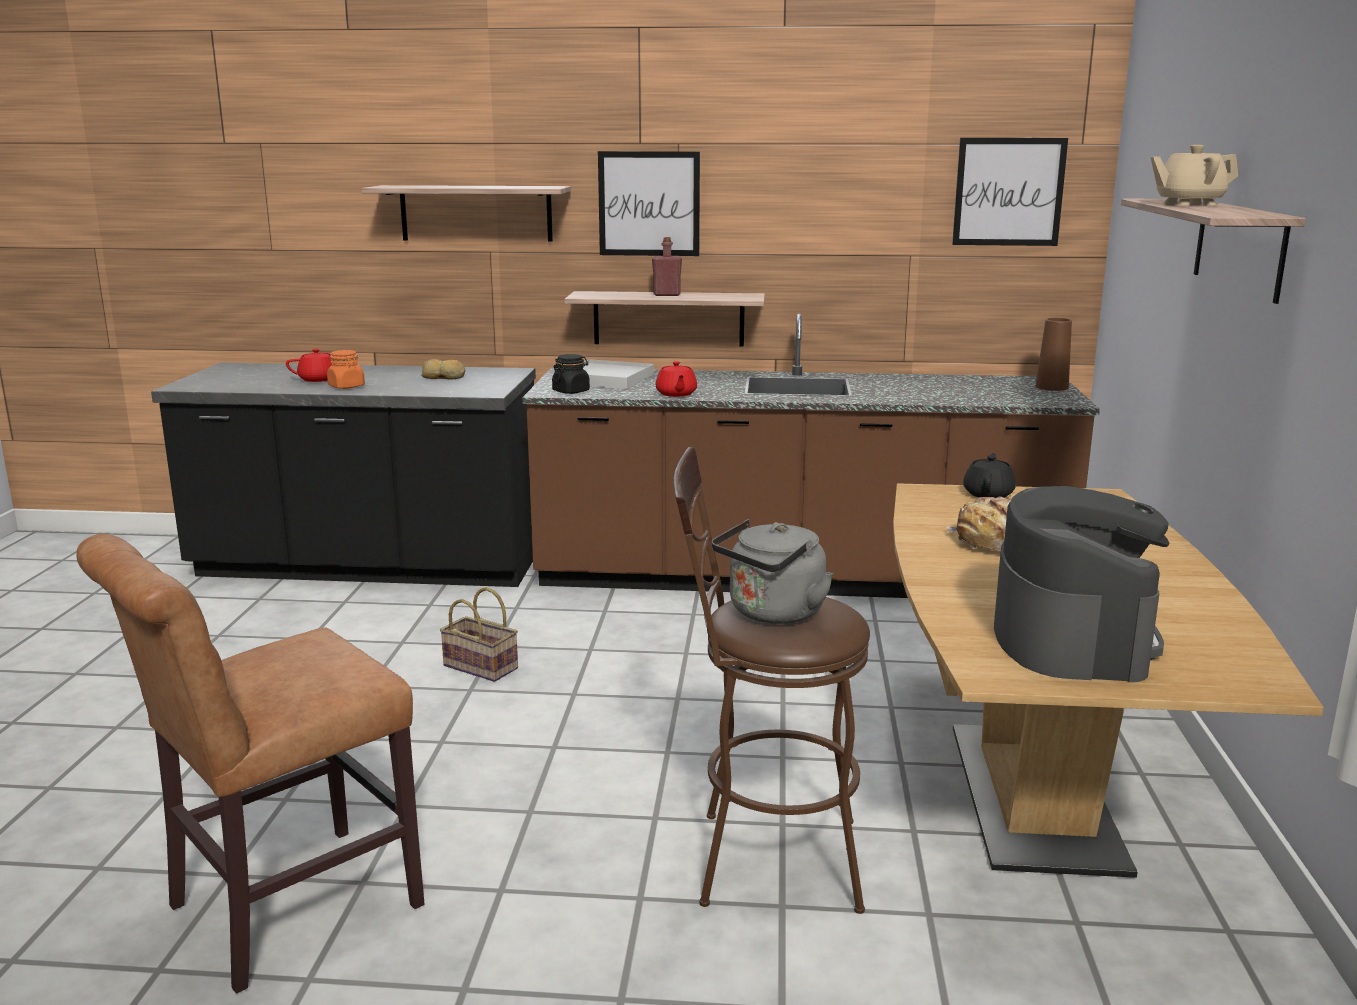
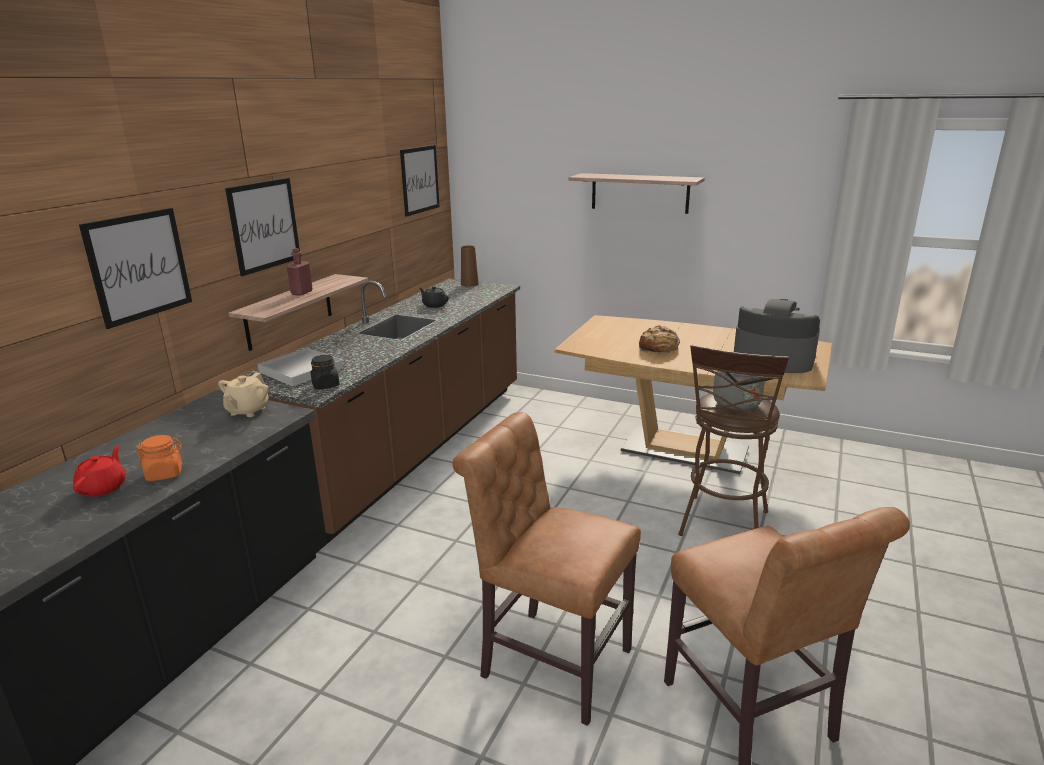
camera: 70 degrees left, 5 degrees up
(373, 746) = (549, 660): none -> brown chair
(444, 377) = (196, 426): bread -> none
(476, 213) = (139, 266): shelf -> picture
(483, 667) = (451, 592): basket -> none
(676, 394) = (379, 357): red teapot -> none
(988, 494) = (586, 336): black teapot -> black teapot (434, 305)
(1188, 204) = (620, 176): beige teapot -> beige teapot (247, 411)

